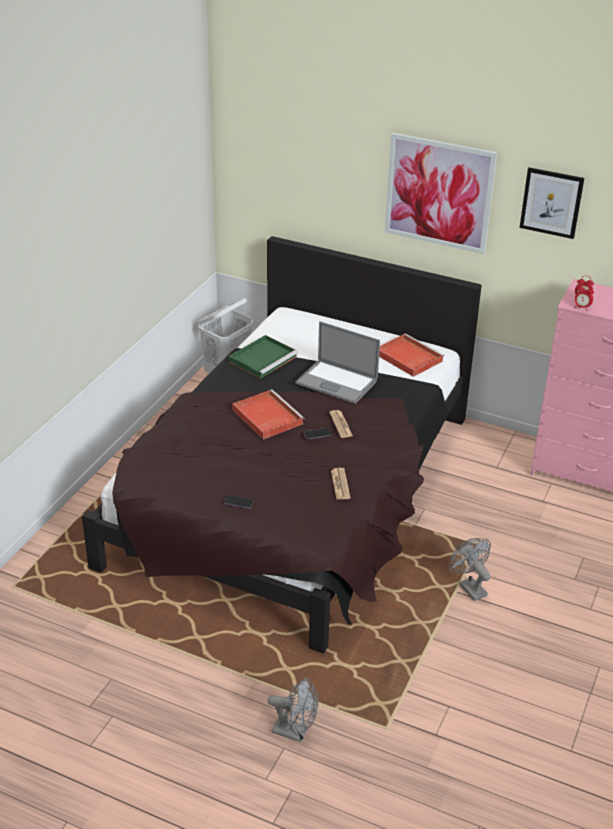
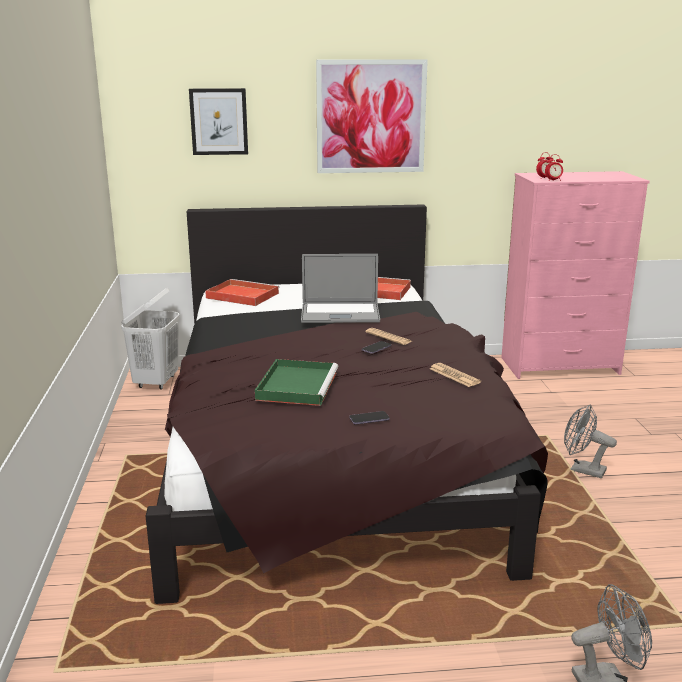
camera: 30 degrees left, 15 degrees down
(263, 358) = (240, 317): green tray -> green tray (297, 385)
(266, 416) = (305, 349): red tray -> red tray (241, 295)
(551, 202) = (483, 101): picture -> picture (219, 121)

